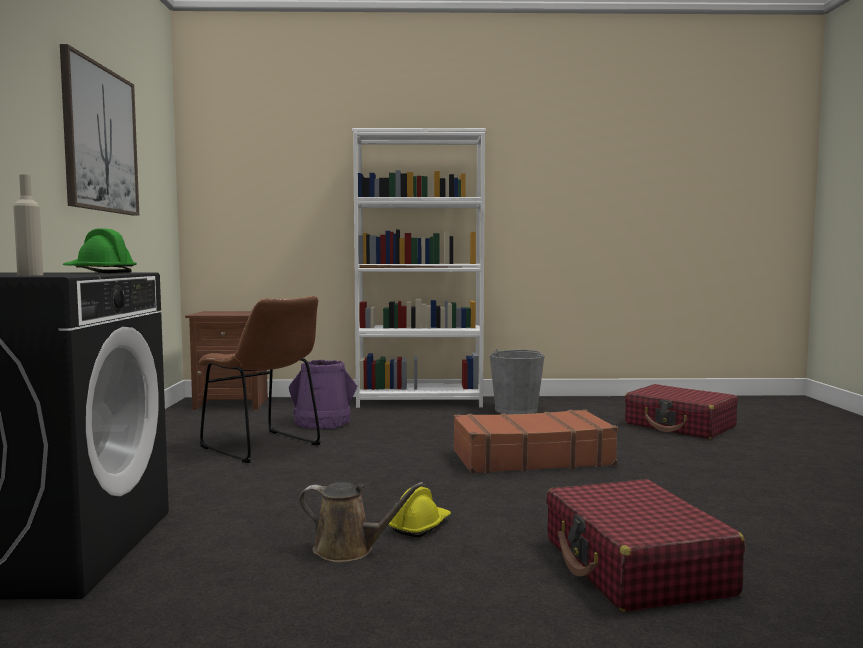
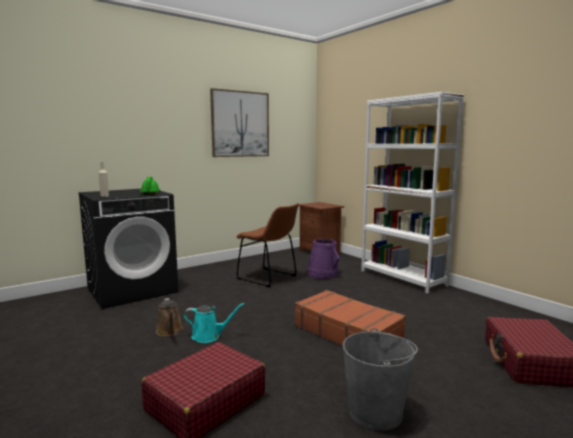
camera: 55 degrees right, 5 degrees up
(264, 448) = (269, 278): brown chair -> brown chair turned 60 degrees counterclockwise
(420, 526) = (209, 336): yellow hard hat -> turquoise watering can
(516, 410) = (443, 302): grey bucket -> grey bucket (375, 412)

